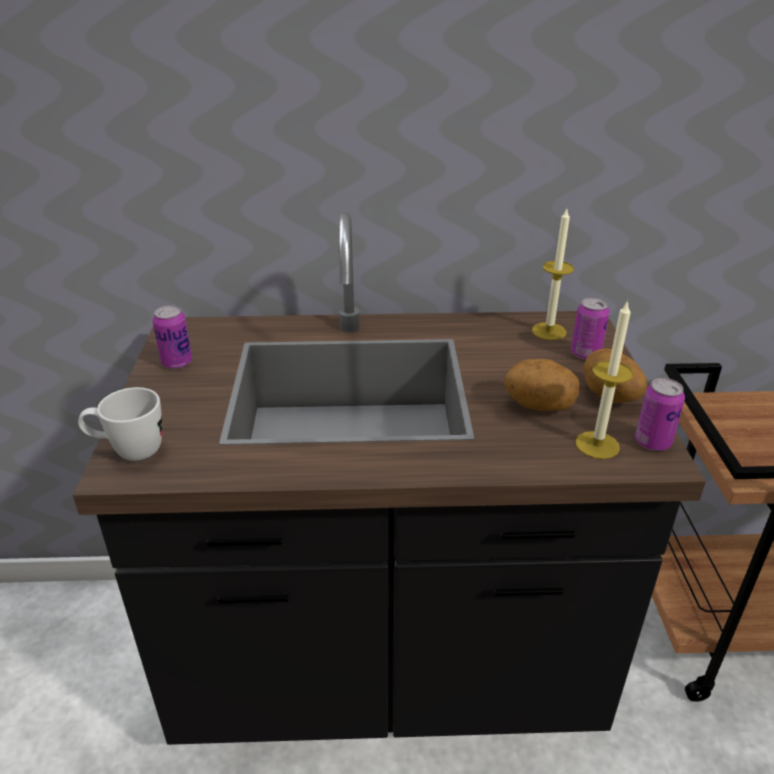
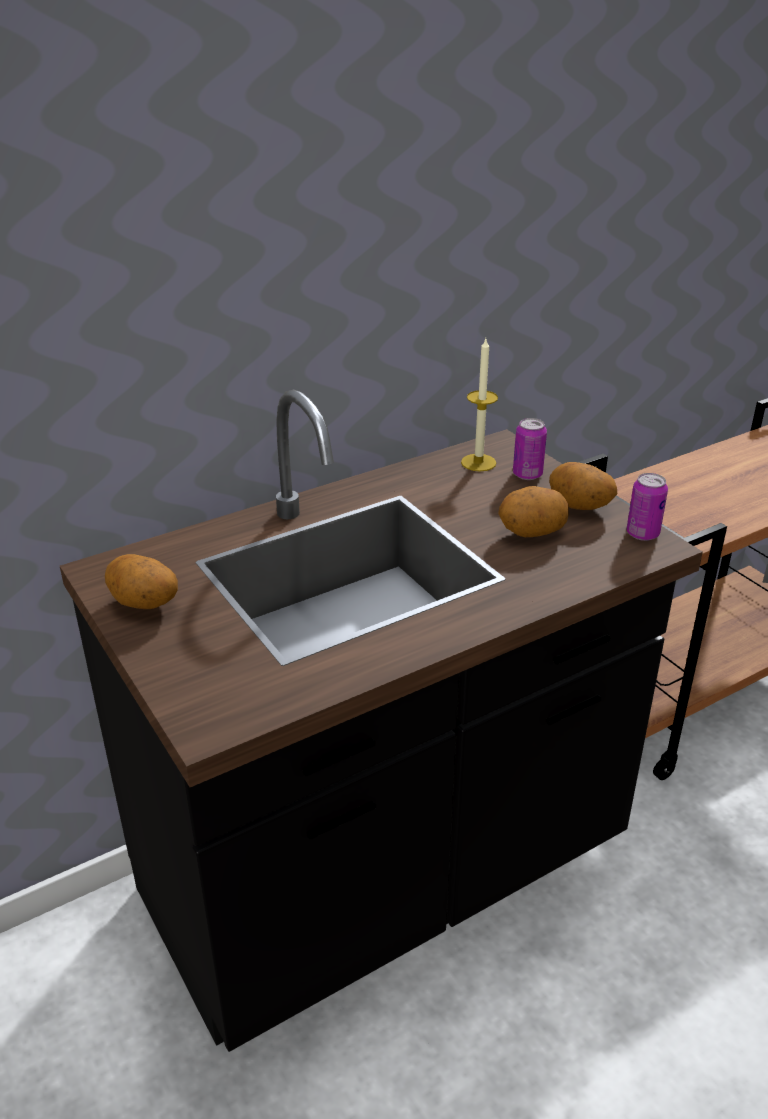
camera: 30 degrees left, 0 degrees up
(128, 451) = (197, 706): white mug -> none
(177, 362) = (144, 605): can -> potato
(597, 445) = (605, 550): candle -> none

